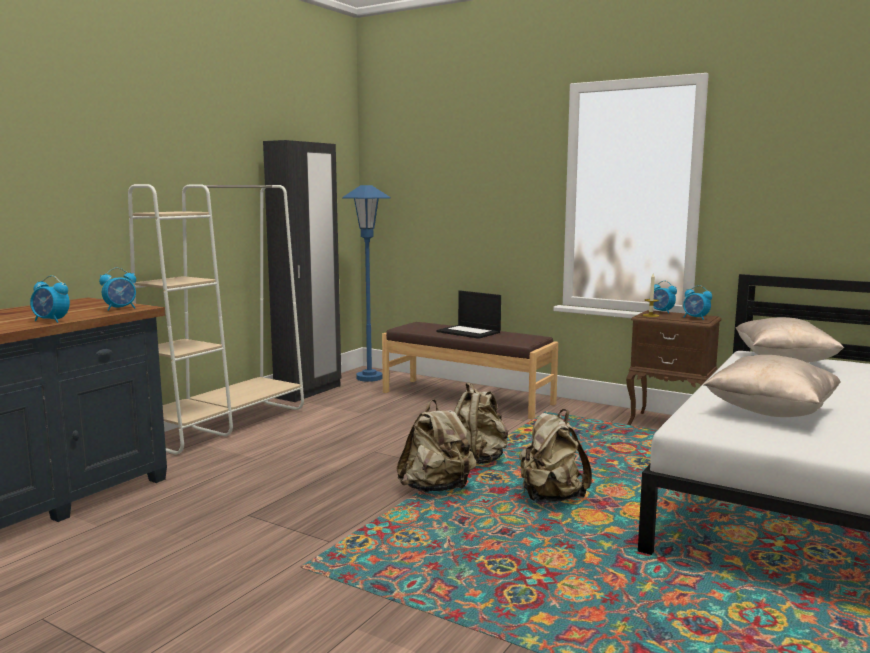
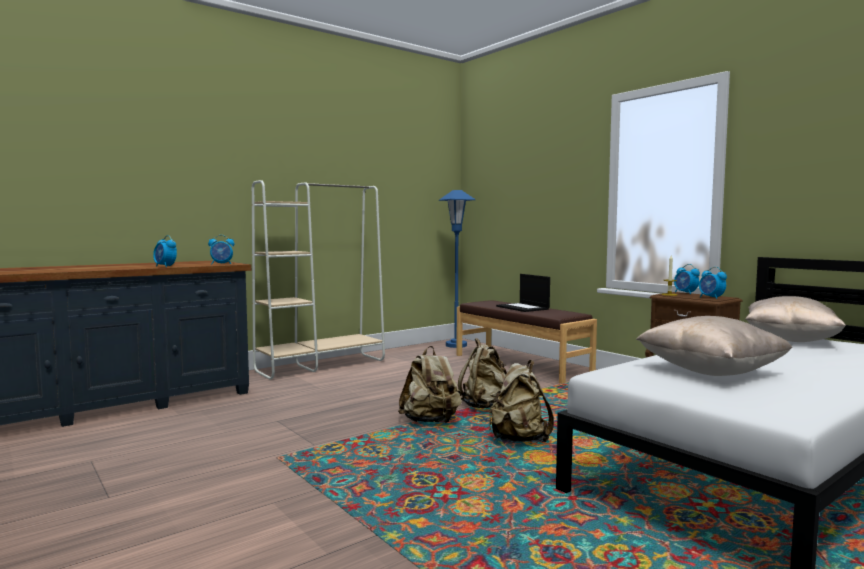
camera: 20 degrees right, 5 degrees down
(309, 392) = (401, 350): black wardrobe -> none

